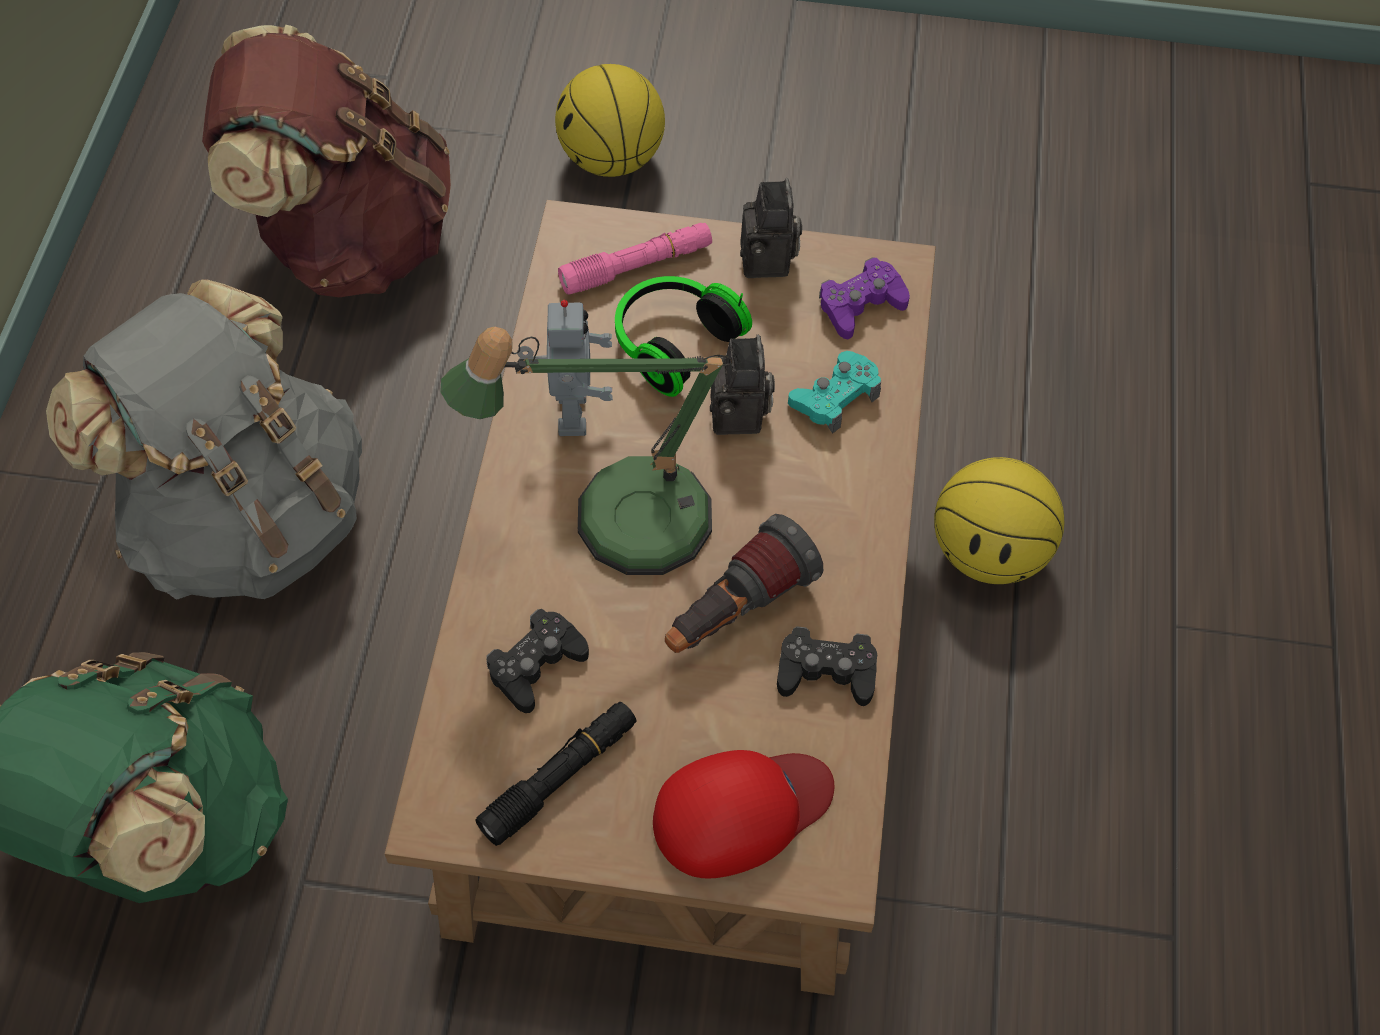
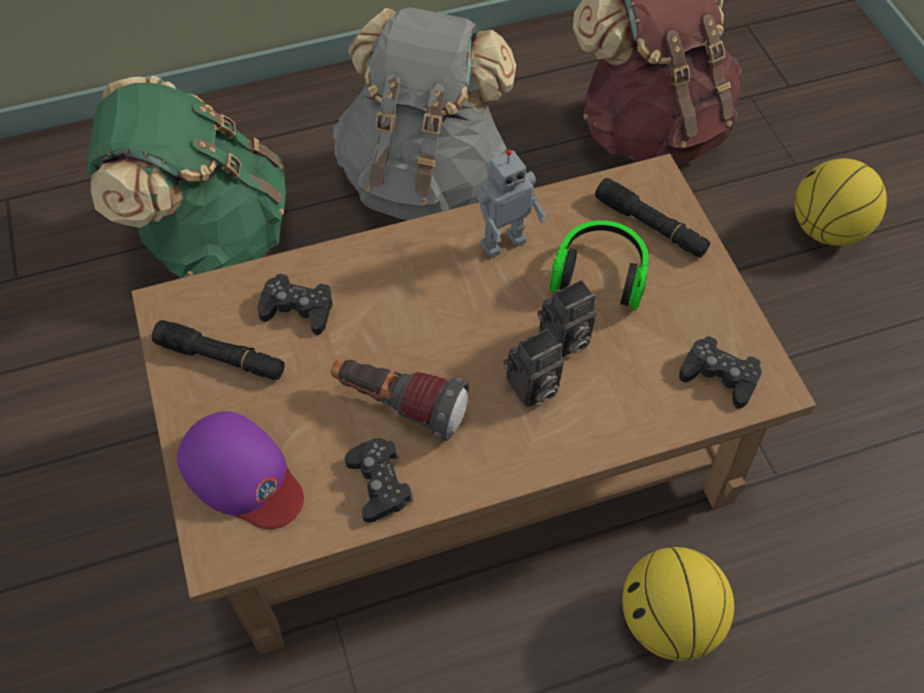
camera: 65 degrees right, 0 degrees up
(618, 518) = (435, 305): table lamp -> none
(636, 267) = (650, 226): pink flashlight -> black flashlight
(740, 811) = (242, 474): red cap -> purple cap
(769, 262) = (714, 301): camera -> camera (531, 388)
(835, 397) = (621, 393): turquoise game controller -> none
(860, 305) = (719, 376): purple game controller -> black game controller

